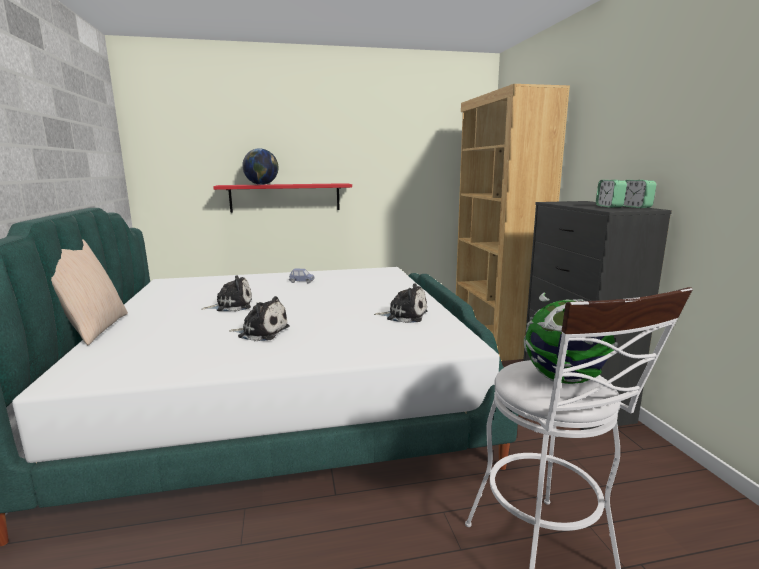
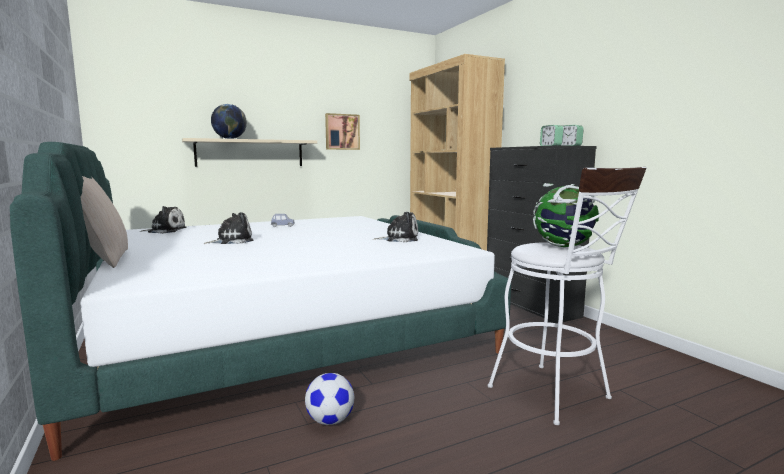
camera: 15 degrees left, 5 degrees down
(261, 332) = (282, 252): plush toy -> plush toy (165, 231)
(265, 545) = (330, 421): none -> football
(285, 197) = (250, 153): red shelf -> beige shelf
(384, 172) = (342, 132): none -> picture

